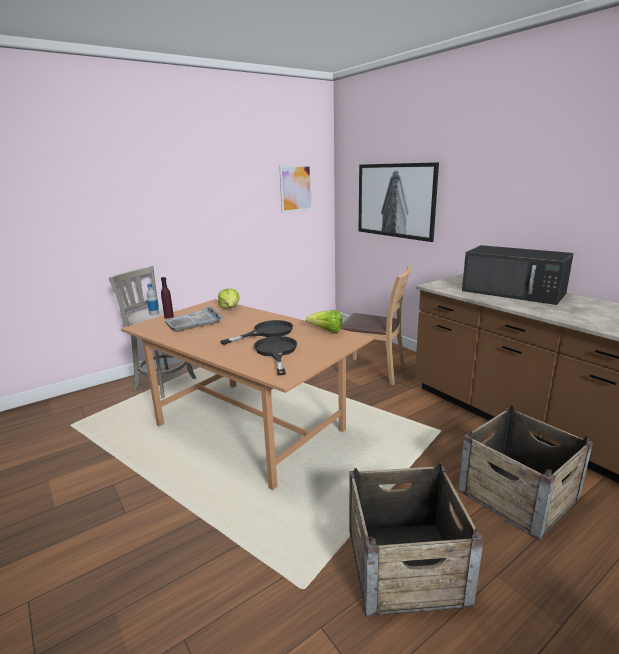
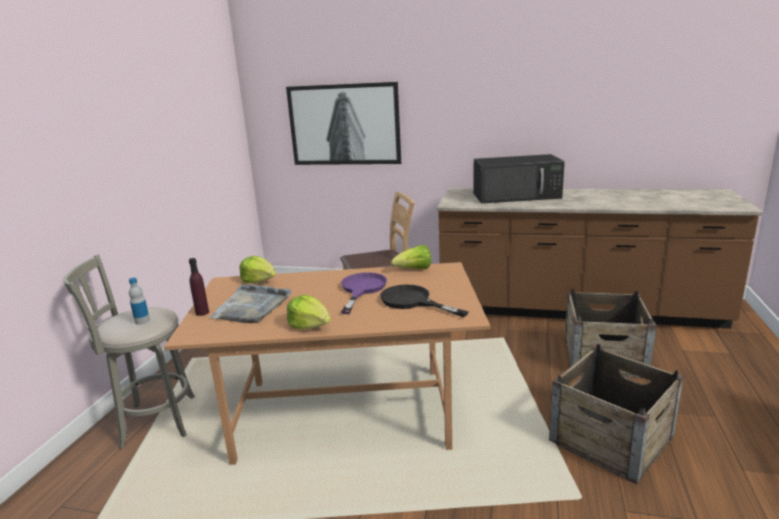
camera: 40 degrees left, 0 degrees up
(193, 343) = (309, 325): none -> lettuce
(266, 332) = (361, 289): black frying pan -> purple frying pan
(296, 188) = (214, 120): picture -> none

